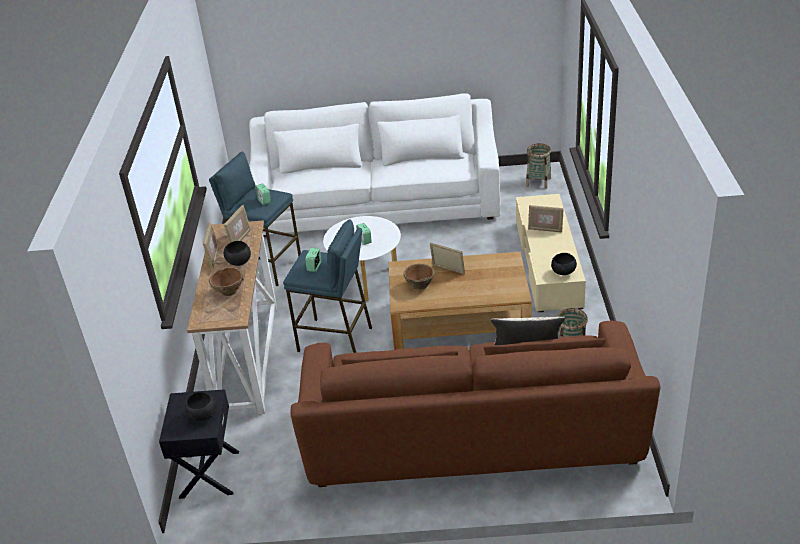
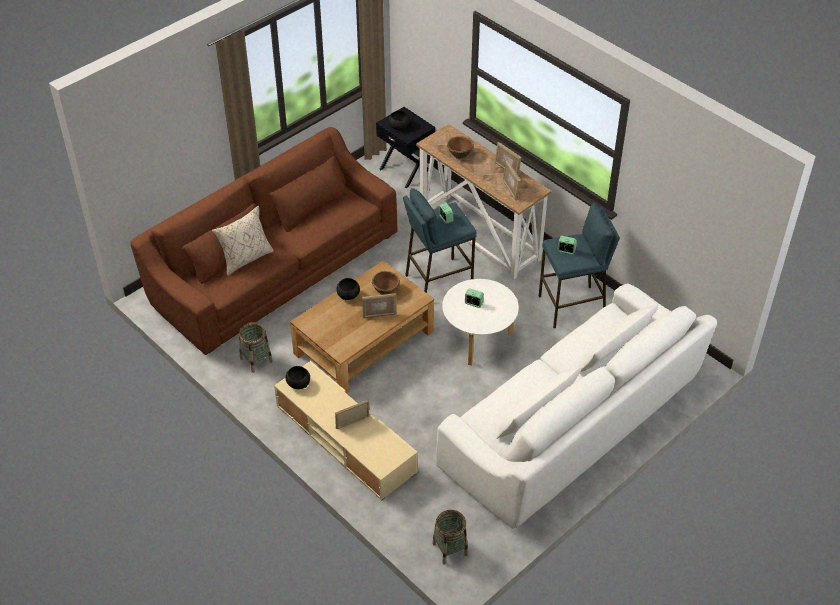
camera: 135 degrees right, 10 degrees up
(238, 262) = (485, 175): black bowl -> black bowl (348, 295)

